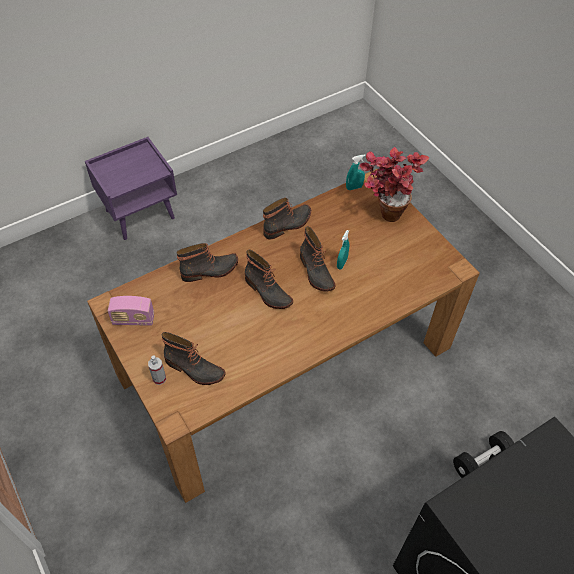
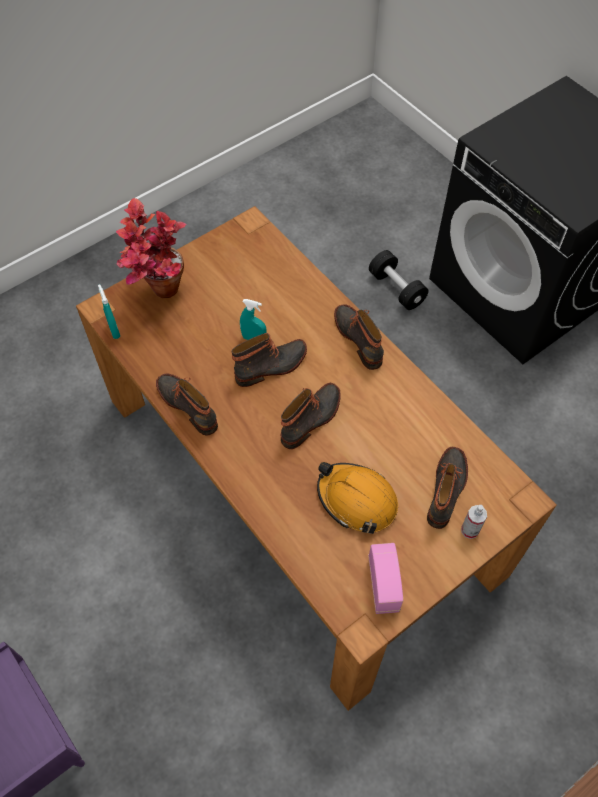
camera: 95 degrees left, 5 degrees up
(198, 312) = (357, 500): none -> orange hard hat
(210, 271) = (283, 496): boot -> boot (359, 339)

